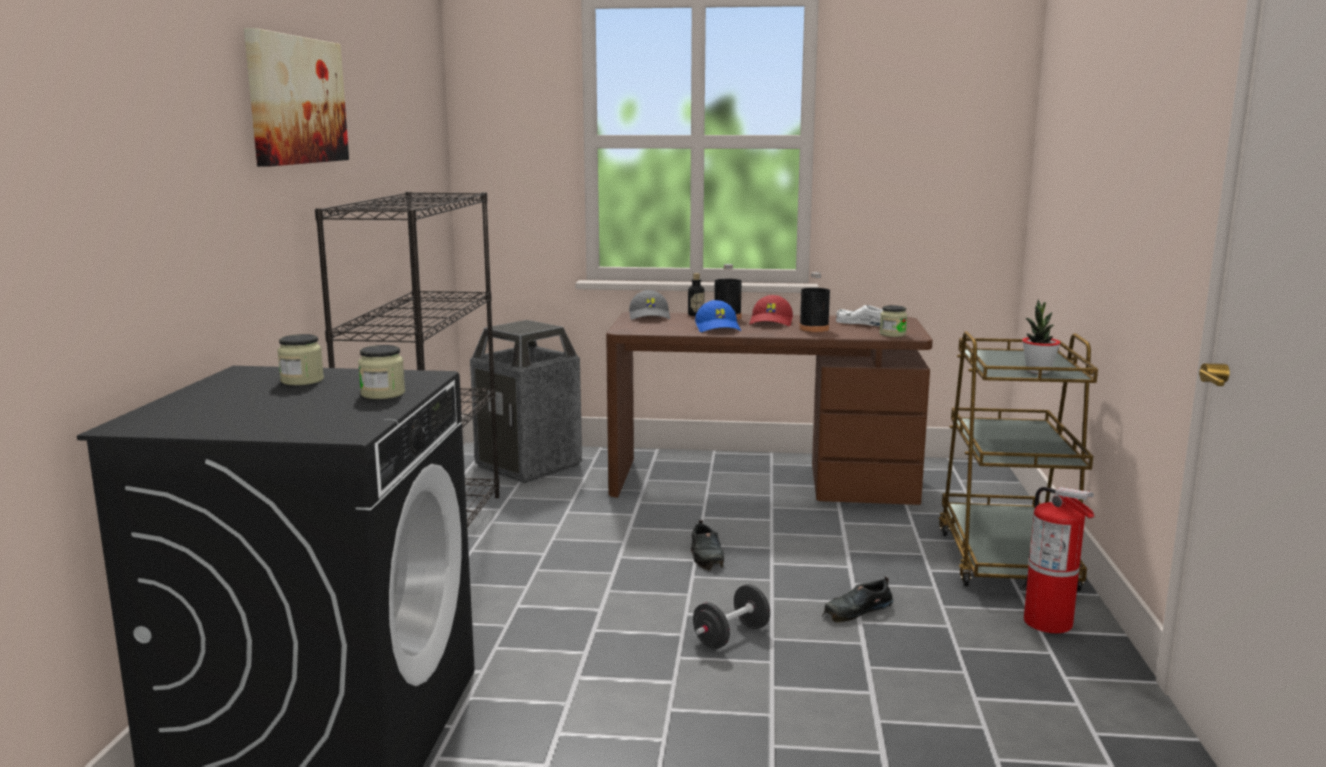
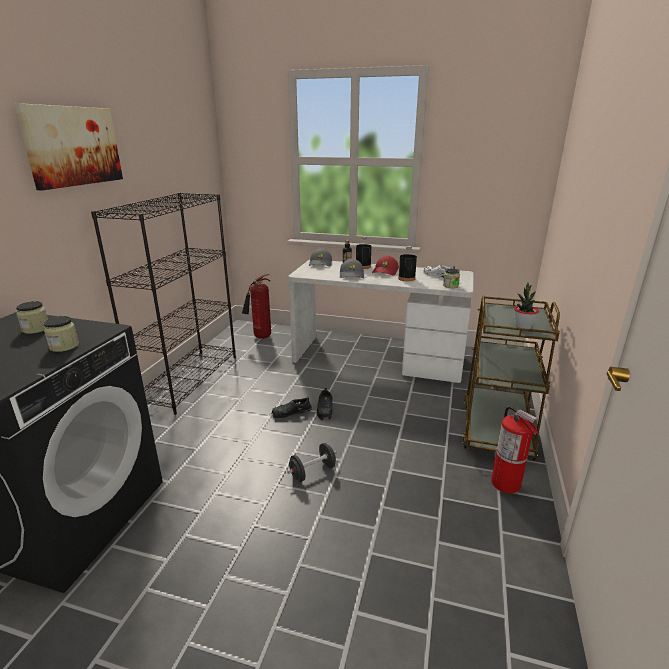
camera: 10 degrees right, 10 degrees up
(529, 466) = (260, 337): trash can -> fire extinguisher
(718, 328) = (352, 275): blue cap -> grey cap
(763, 481) = (378, 358): brown desk -> white desk
(857, 610) = (393, 460): black shoe -> black shoe (291, 412)

